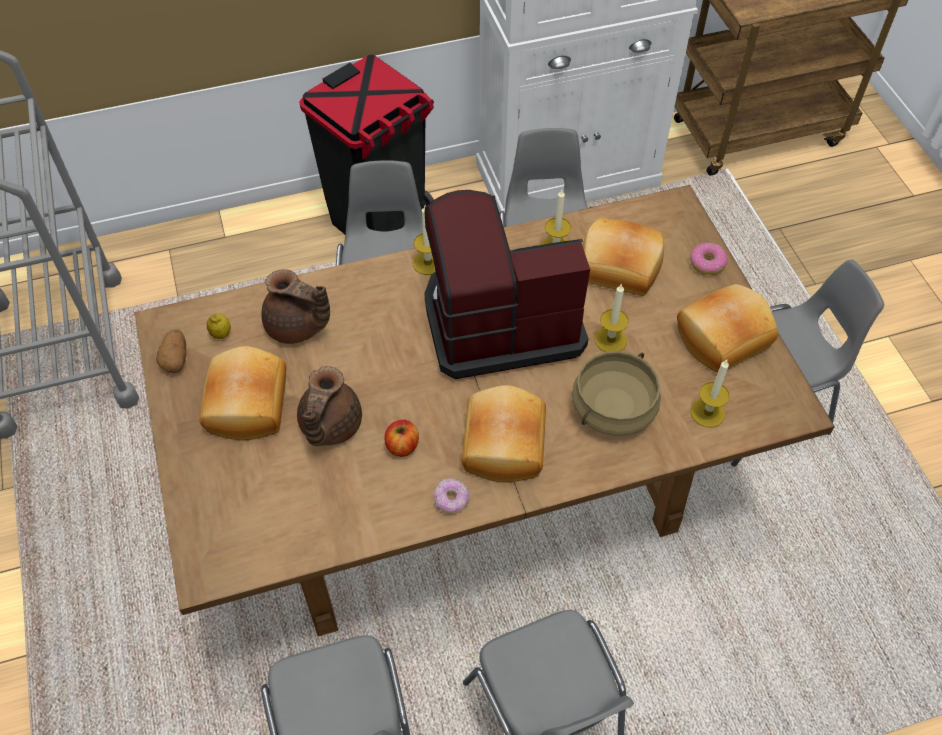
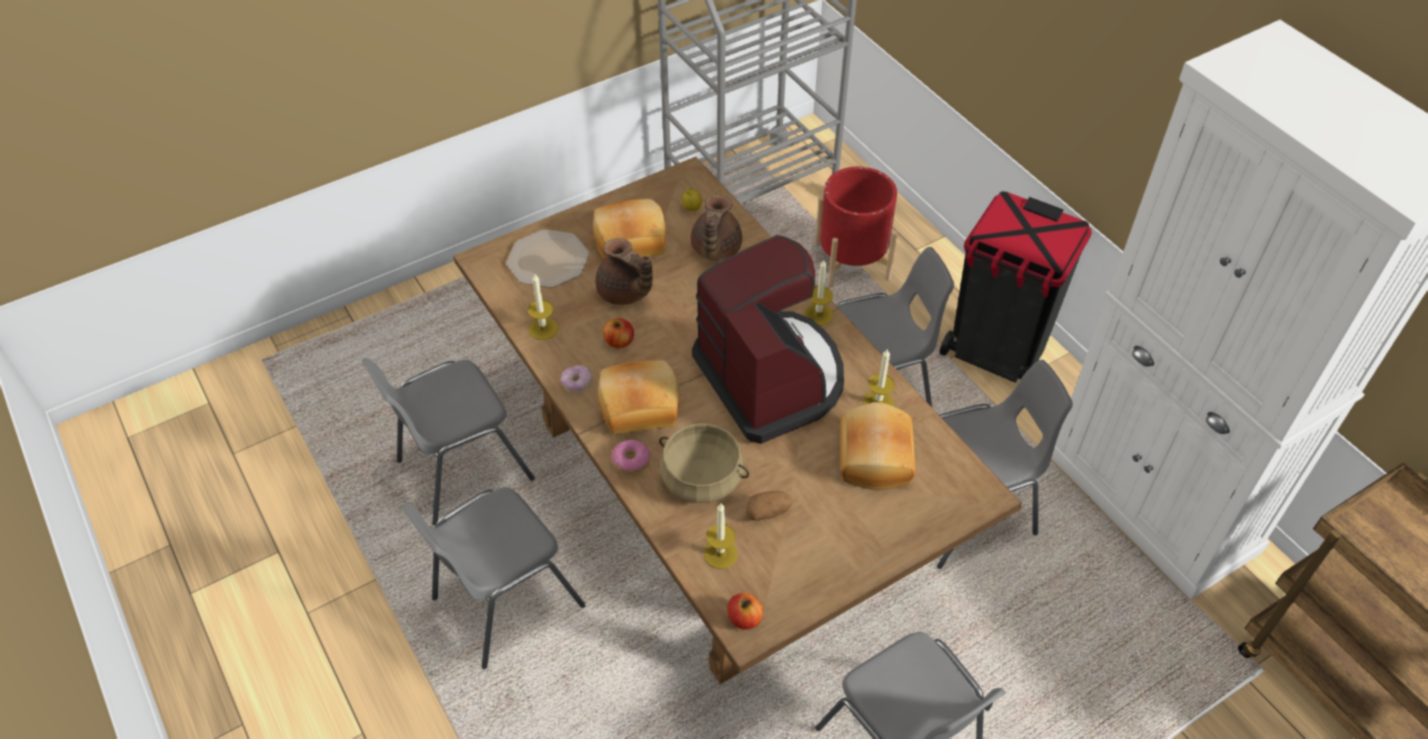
camera: 75 degrees right, 5 degrees down
(176, 358) = (659, 191): potato -> potato (768, 512)
(214, 291) = (852, 261): none -> red planter
(240, 497) = (548, 261): none -> plate
(329, 426) = (625, 293): brown teapot -> brown teapot turned 135 degrees counterclockwise
(610, 339) = (780, 464): candle -> candle (543, 329)
(707, 263) = (912, 531): donut -> donut (631, 461)
(721, 336) = (818, 555): bread -> none
(783, 410) = (744, 619): none -> apple

